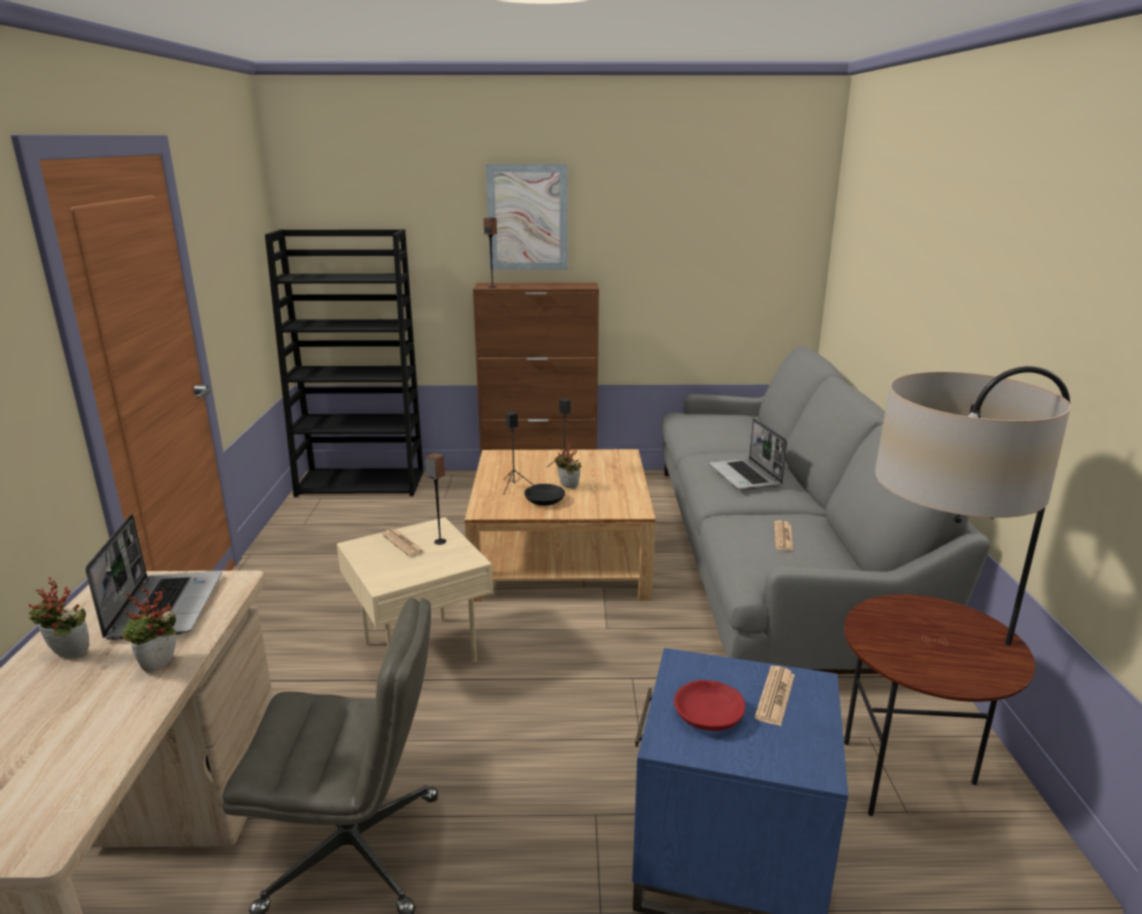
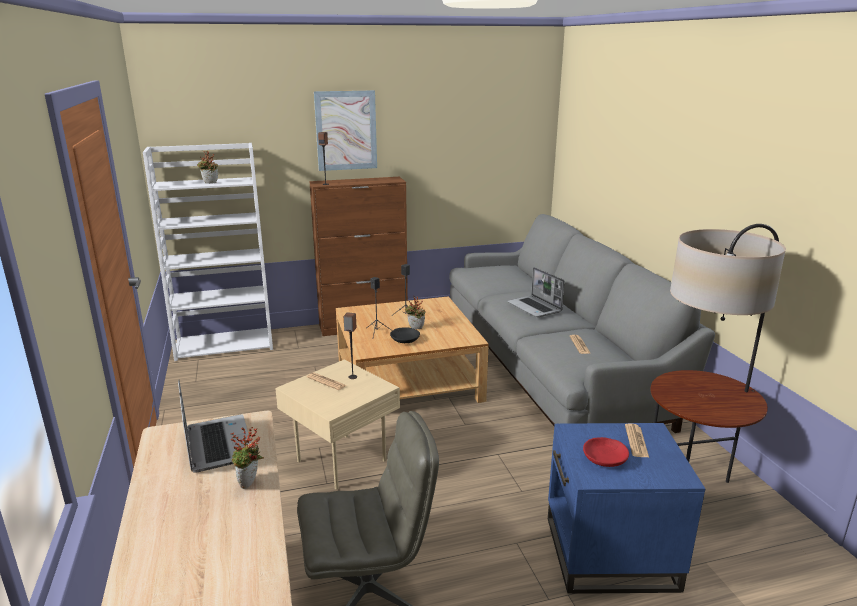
camera: 15 degrees left, 0 degrees up
(67, 656) = (172, 488): potted plant -> potted plant (210, 183)
(362, 483) = (226, 344): black bookcase -> white bookcase

